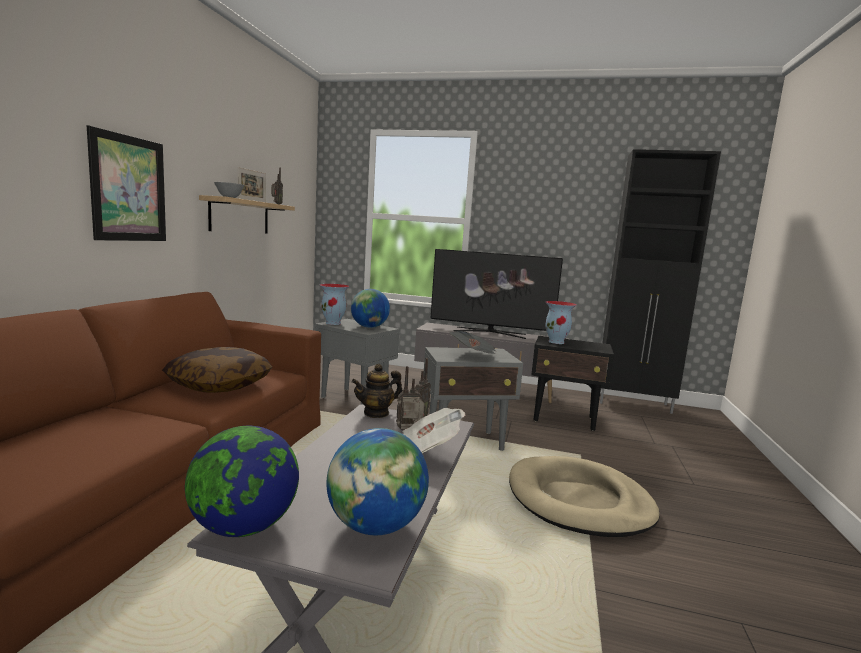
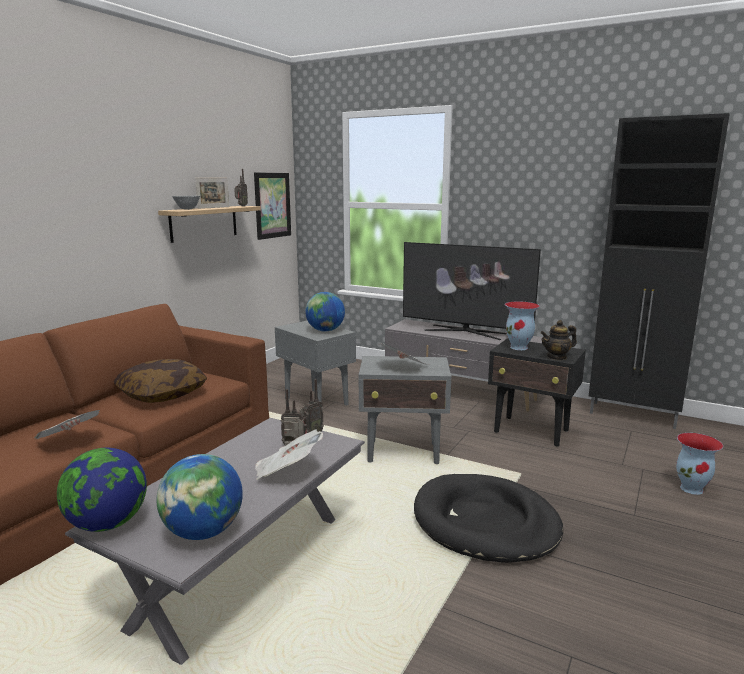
camera: 15 degrees right, 5 degrees up
(129, 189) = (88, 218): picture -> picture (272, 205)
(129, 434) = (69, 440): none -> newspaper
(333, 323) = (293, 326): vase -> vase (692, 489)
(376, 413) = (278, 427): teapot -> teapot (557, 357)
(579, 501) = (485, 522): beige dog bed -> black dog bed

